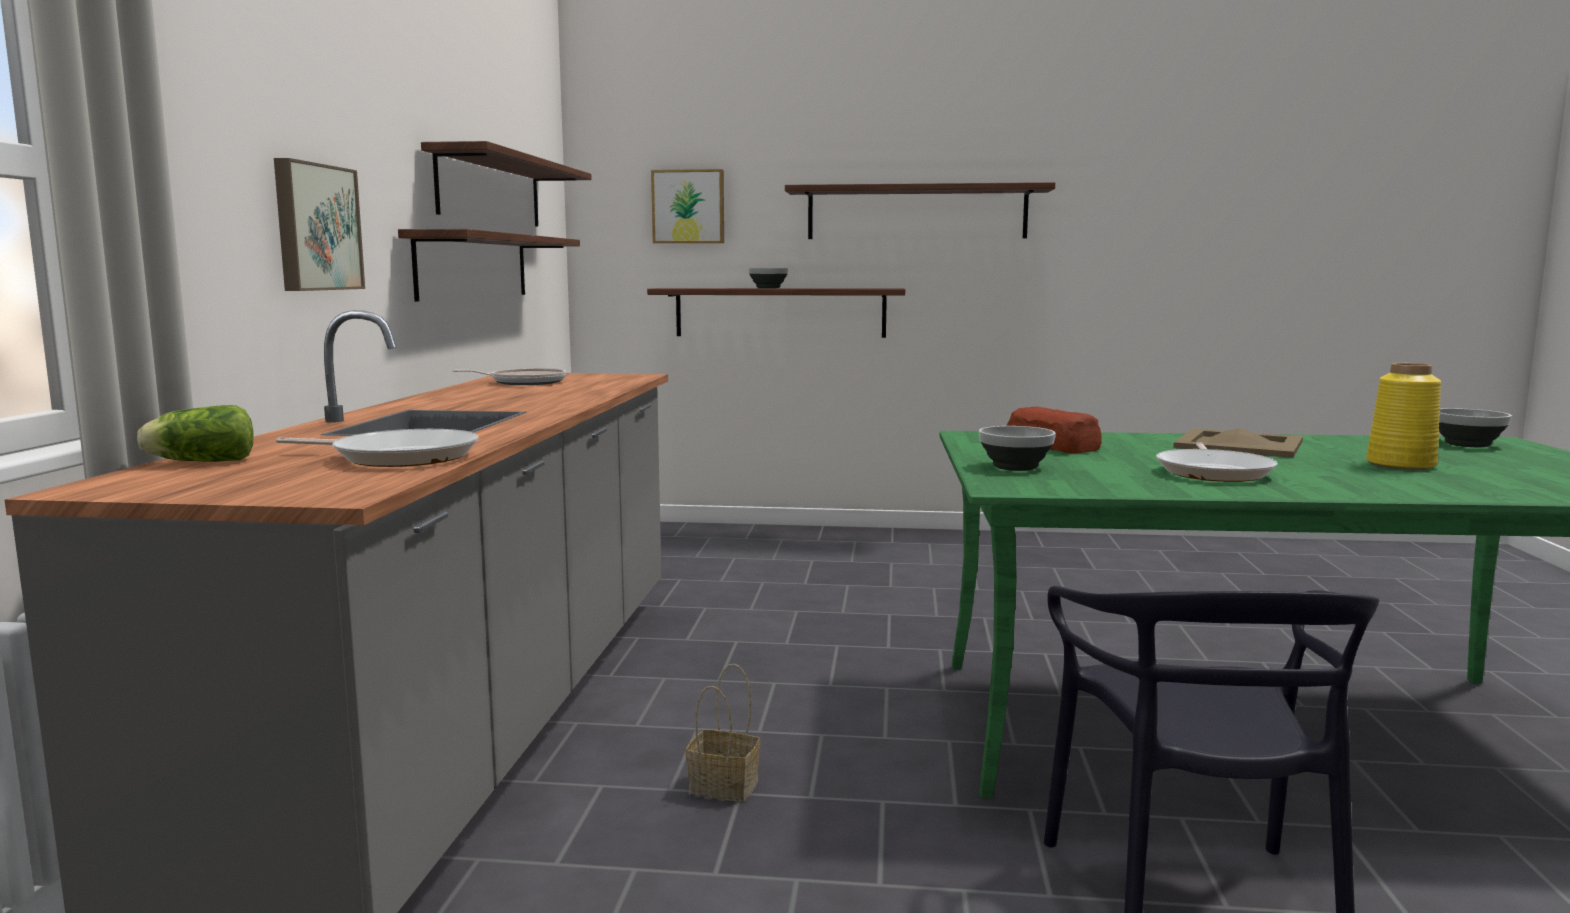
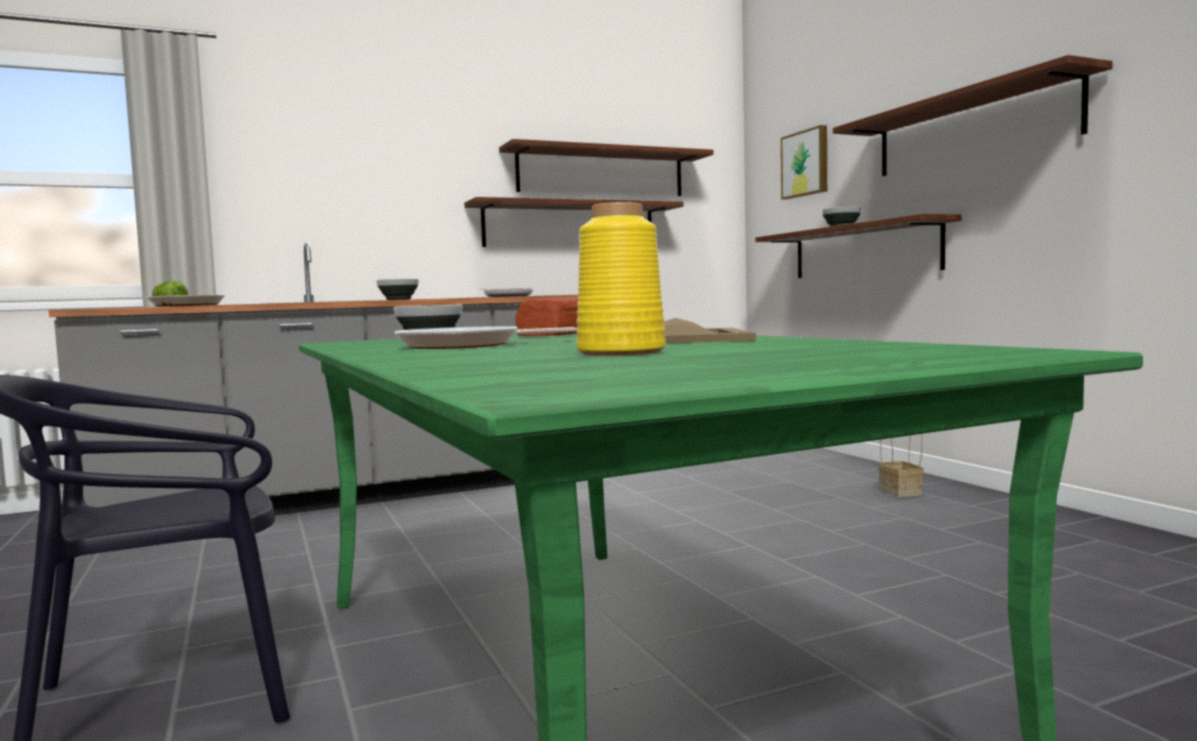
camera: 60 degrees right, 5 degrees down
(315, 227) = (370, 203): picture -> none
(726, 786) = (315, 548): basket -> basket (901, 492)
(1468, 444) = (922, 350): bowl -> bowl (398, 299)

